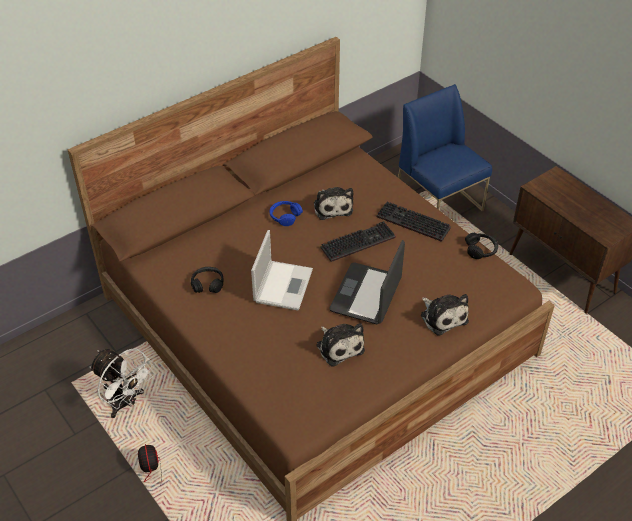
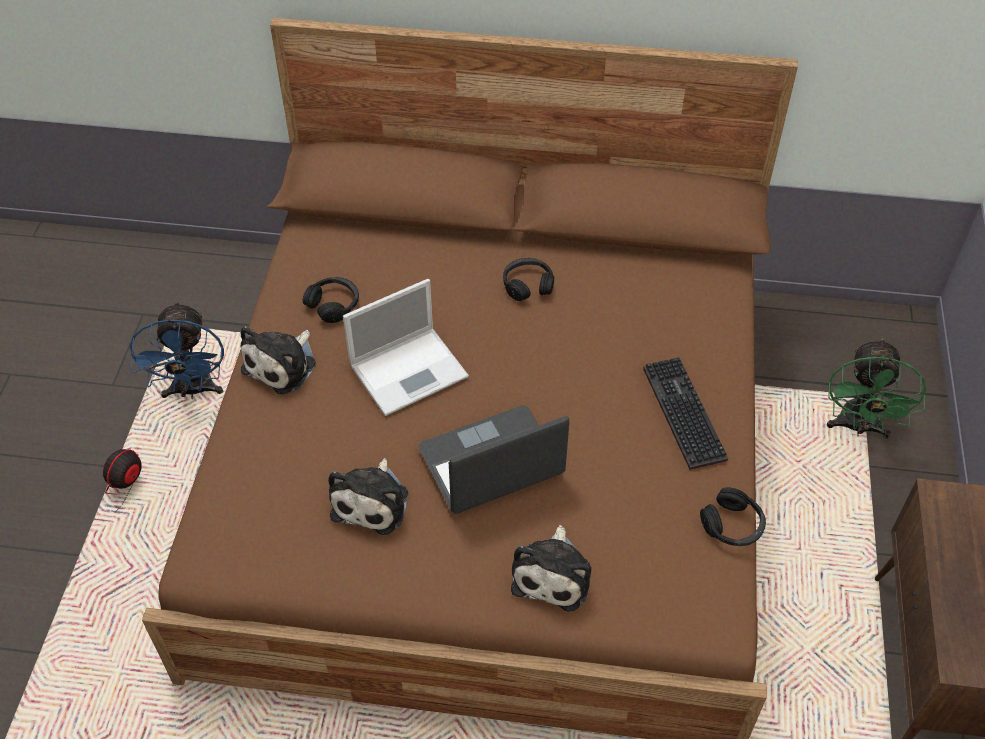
camera: 45 degrees right, 5 degrees up
(125, 403) = (193, 391): white fan -> blue fan
(285, 216) = (527, 285): blue headphones -> black headphones
(332, 207) = (603, 314): plush toy -> plush toy (283, 365)
(358, 241) = (574, 384): keyboard -> none
(439, 203) = (857, 428): blue chair -> green fan

